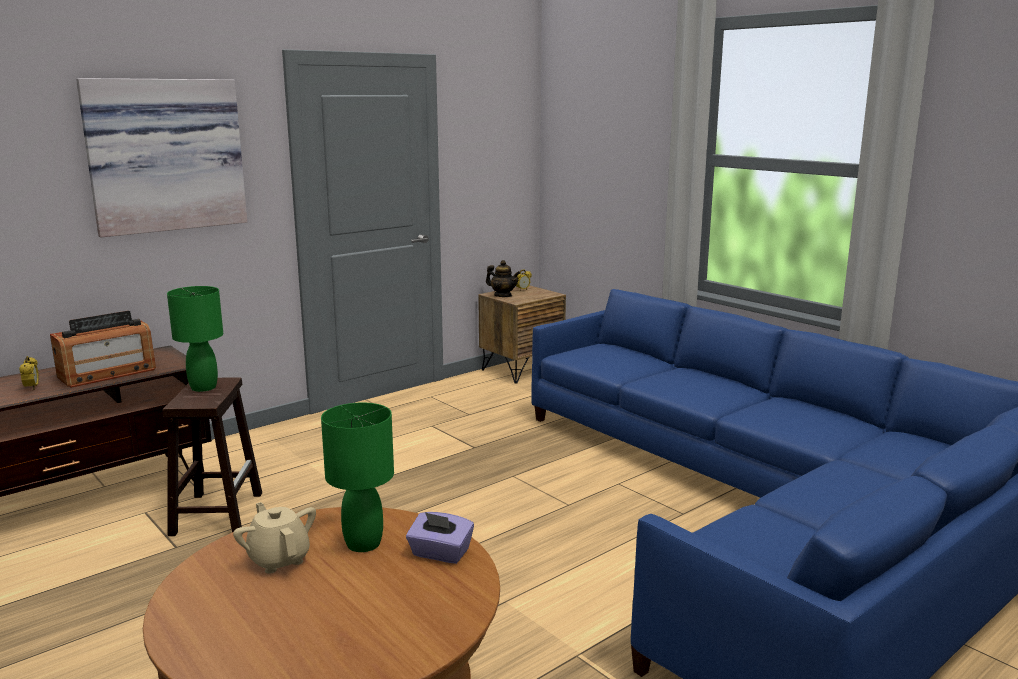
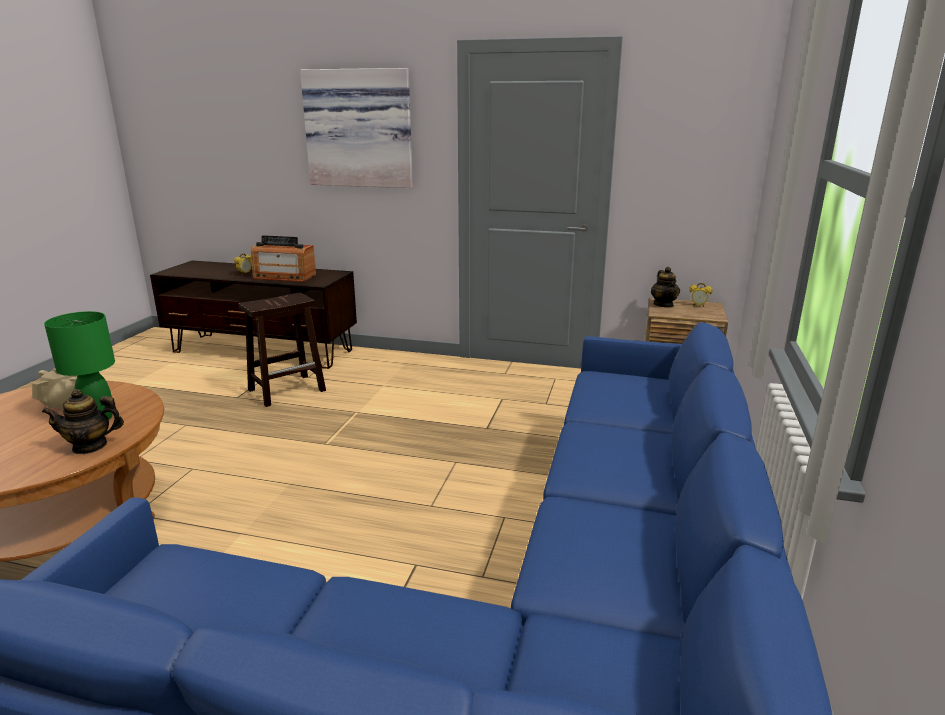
camera: 55 degrees right, 5 degrees up
(203, 387) = (284, 299): green table lamp -> none
(440, 553) = (90, 446): purple tissue box -> teapot

